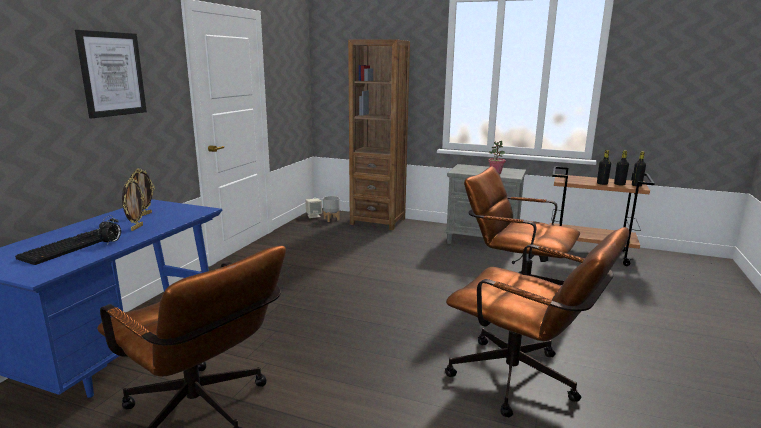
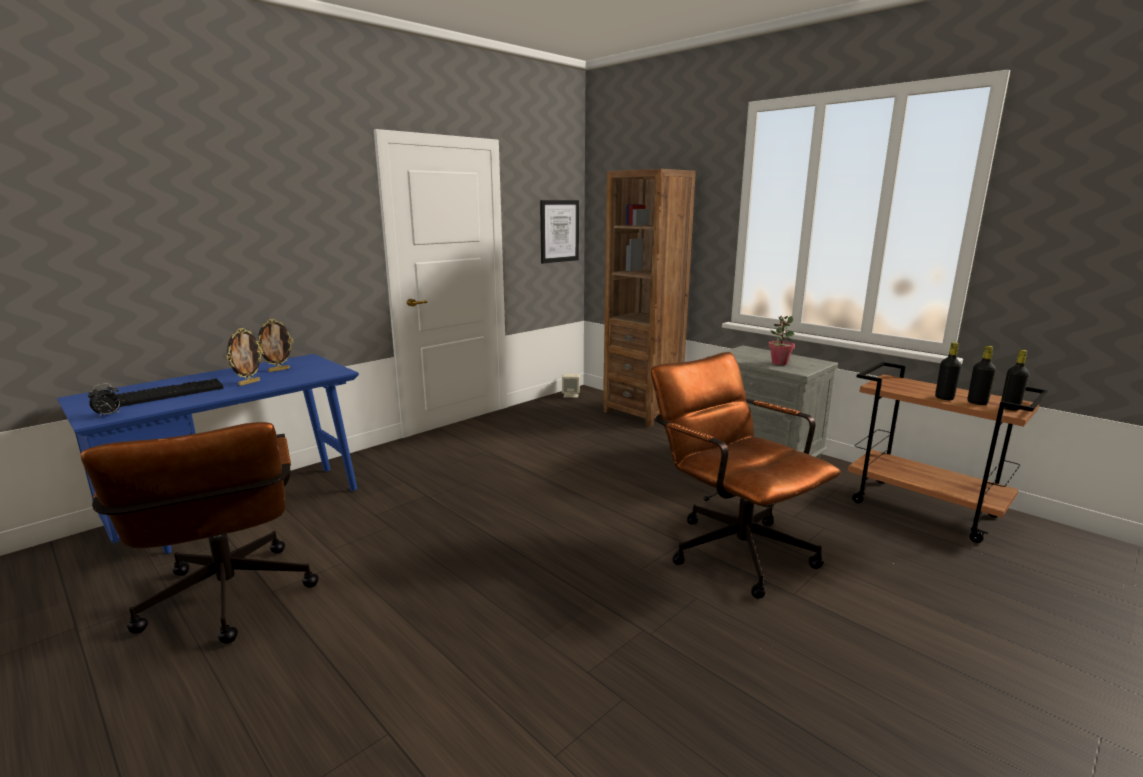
camera: 25 degrees right, 0 degrees up
(111, 242) = (203, 395): alarm clock -> alarm clock (108, 415)
(112, 74) = (272, 215): picture -> picture (559, 231)
(331, 219) = (587, 402): grey planter -> none
(523, 382) = (611, 679): brown office chair -> none

